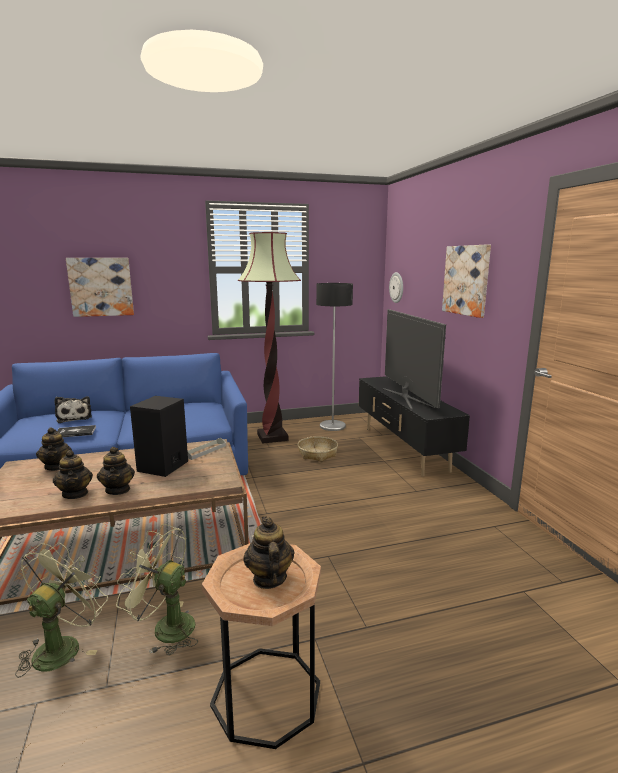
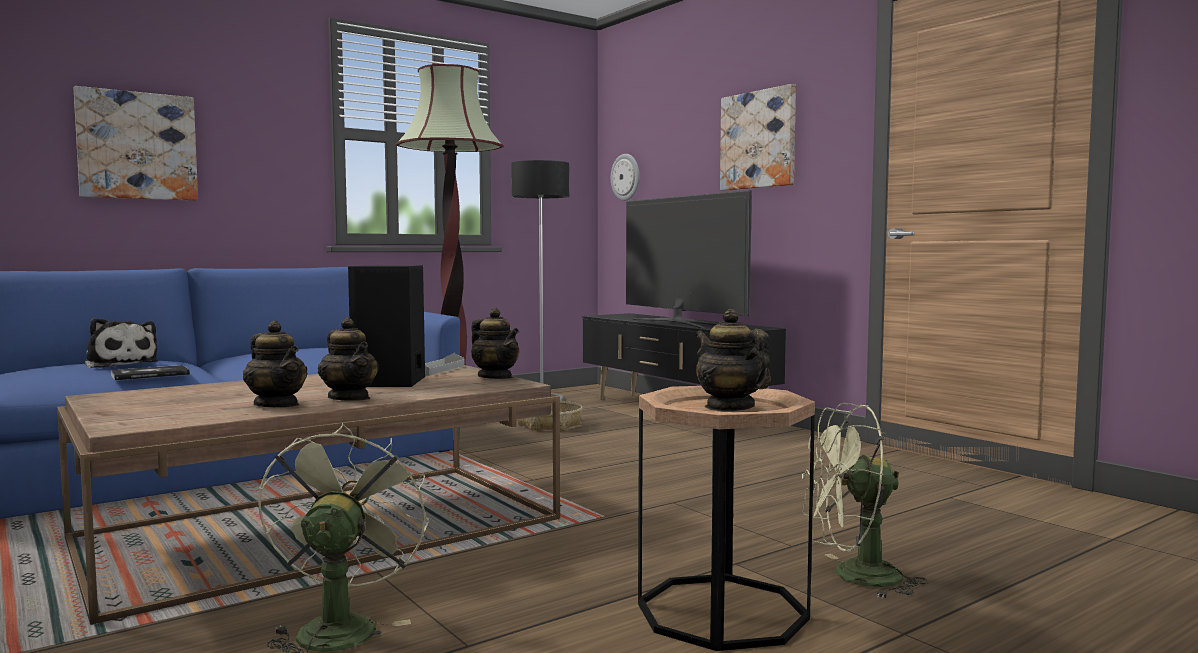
camera: 20 degrees left, 10 degrees down
(56, 466) = (187, 392): teapot -> teapot (495, 377)
(165, 627) = (498, 587): green fan -> green fan (853, 577)

